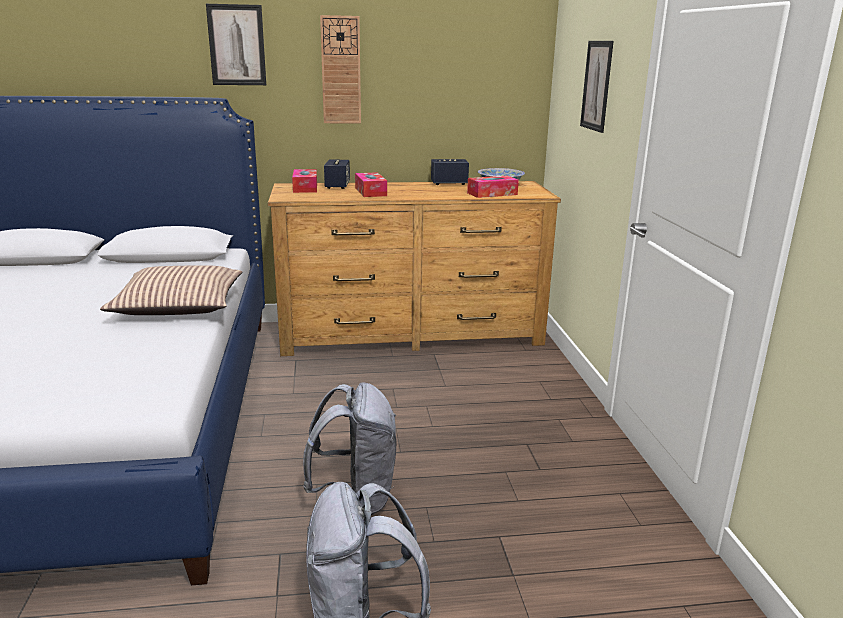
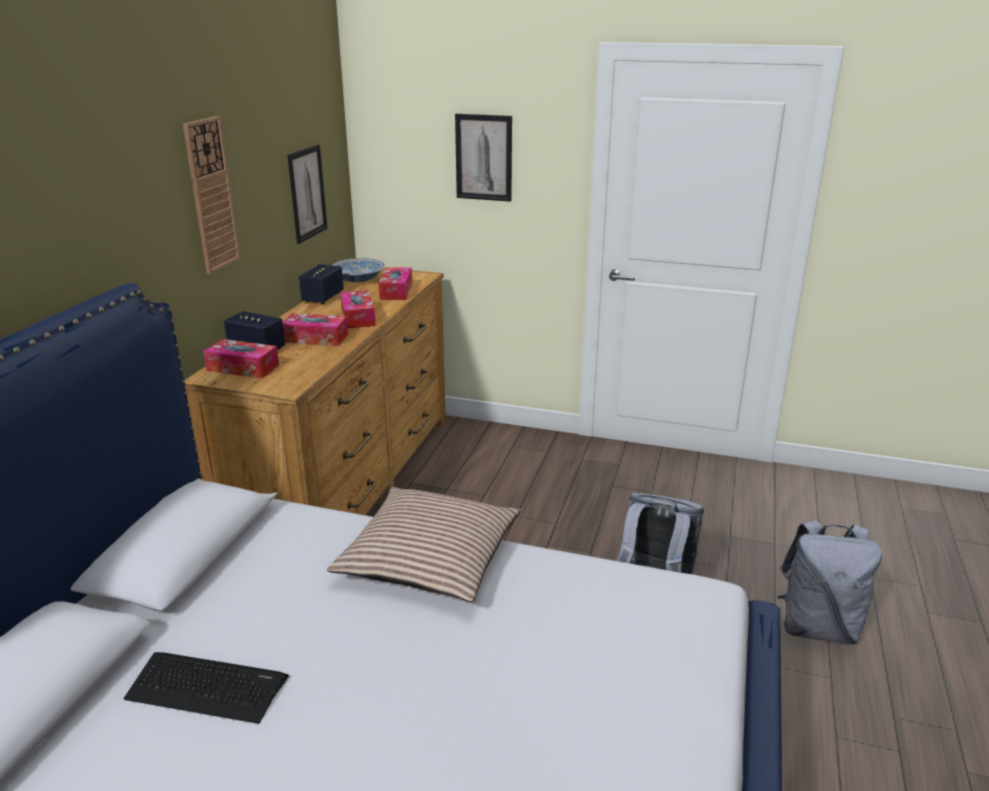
camera: 65 degrees left, 5 degrees up
(42, 282) = (207, 687): none -> keyboard
(237, 45) = (105, 194): picture -> picture (307, 193)
(423, 193) = (358, 317): none -> tissue box

